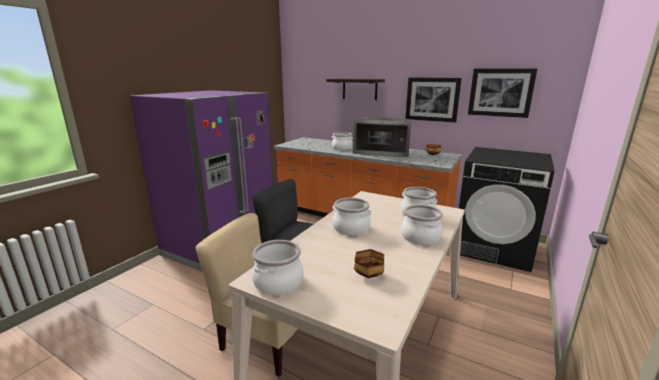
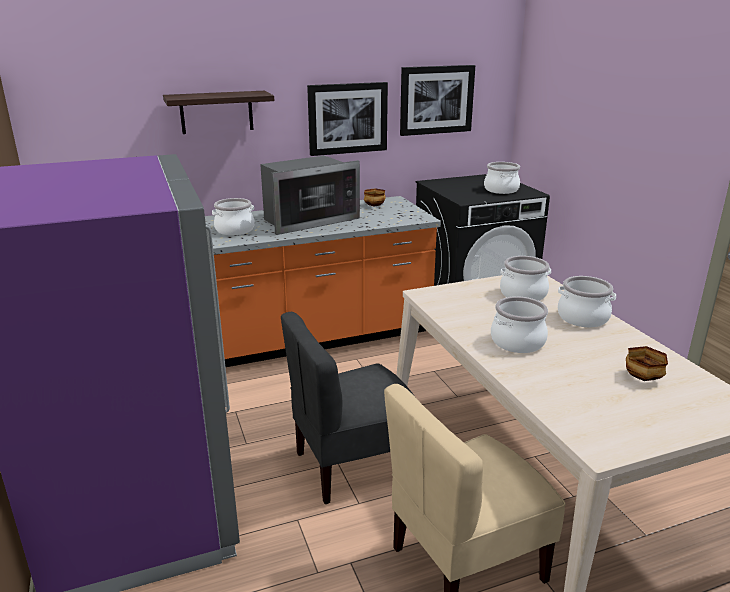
camera: 50 degrees left, 5 degrees up
(278, 282) = (620, 435): cooking pot -> cooking pot (501, 190)

